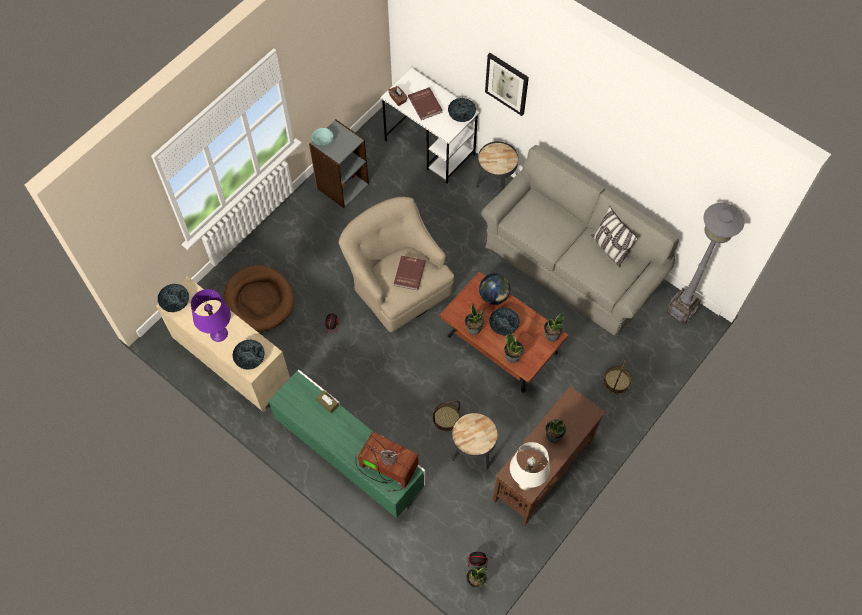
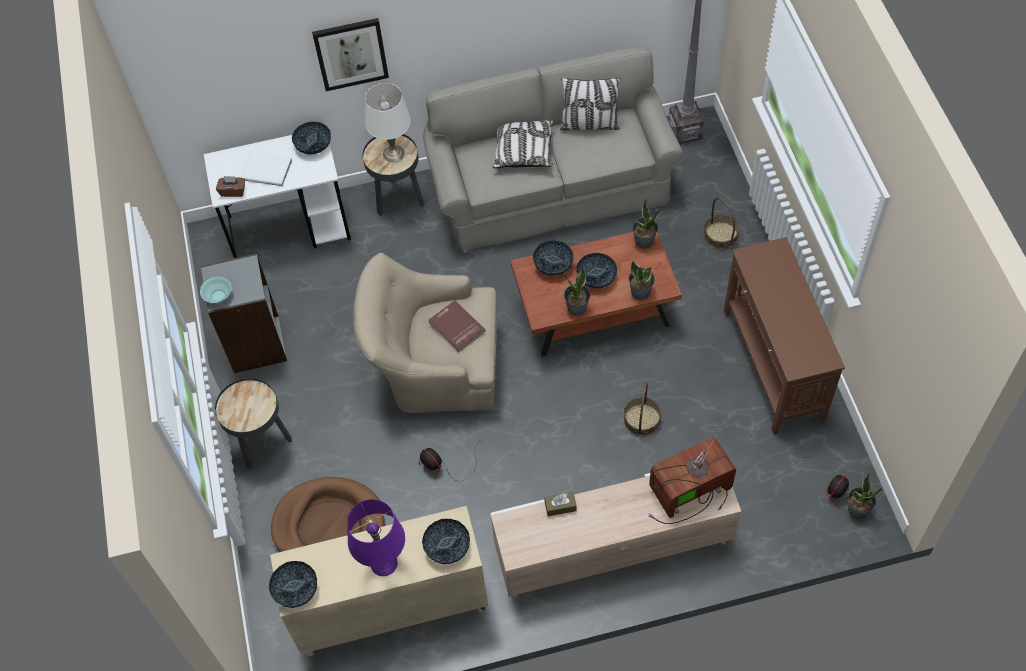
camera: 50 degrees left, 5 degrees down
(350, 455) = (613, 547): green tv stand -> beige tv stand
(425, 104) = (266, 169): red book -> white book
(472, 453) = (704, 419): black side table -> black side table (262, 443)
(494, 296) = (553, 265): globe -> bowl
(526, 481) = (815, 356): white table lamp -> white table lamp (394, 153)
(553, 435) = (779, 299): potted plant -> none
(558, 225) = (523, 151): none -> pillow

